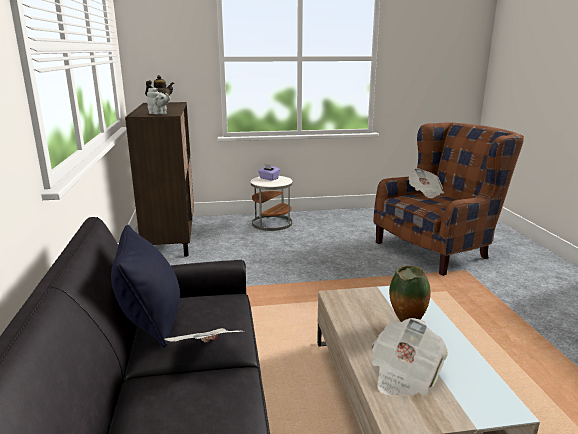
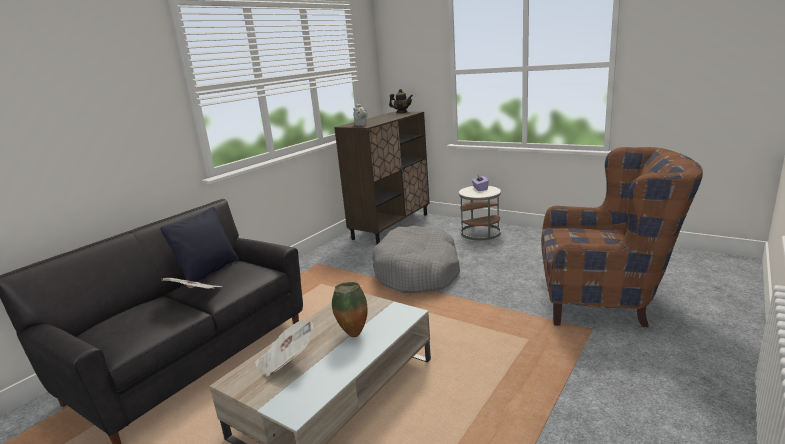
camera: 45 degrees right, 0 degrees up
(275, 269) = (418, 272): none -> grey dog bed
(424, 192) = (597, 229): newspaper -> none

